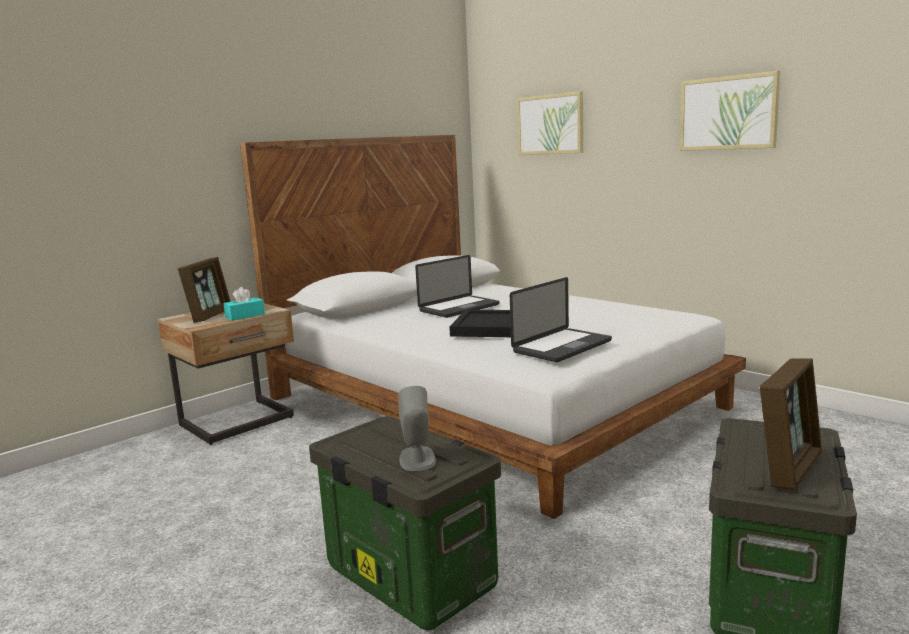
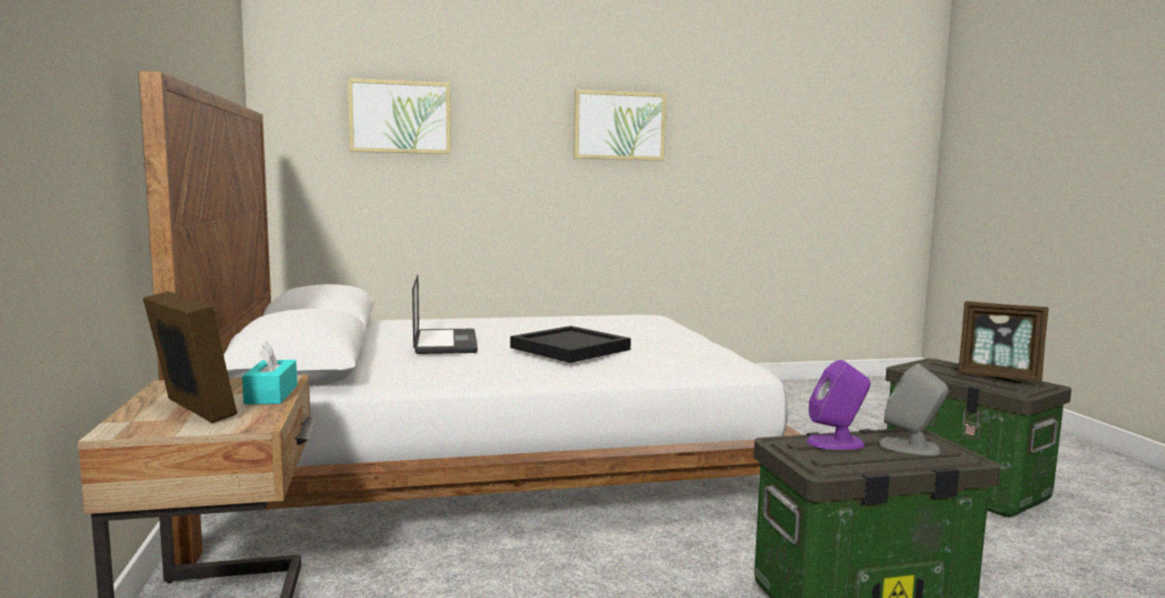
camera: 60 degrees left, 5 degrees down
(396, 436) = (836, 442): none -> purple speaker
(562, 346) = (687, 348): laptop -> none
(789, 468) = (998, 377): picture frame -> picture frame turned 135 degrees clockwise

